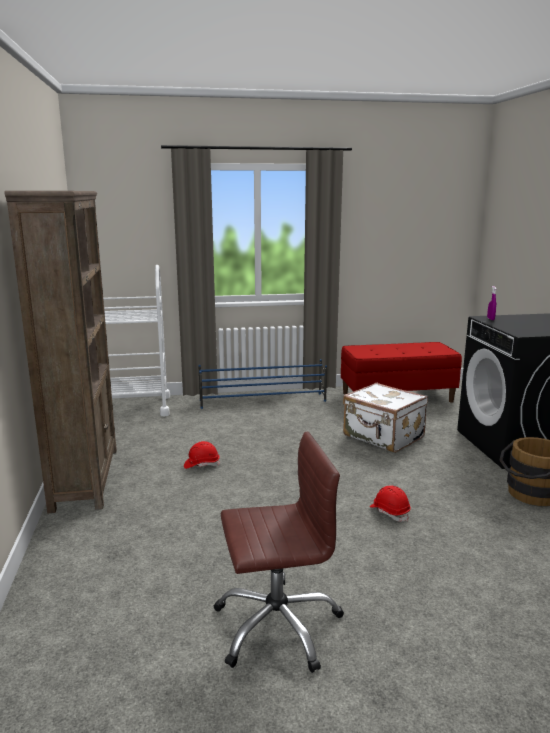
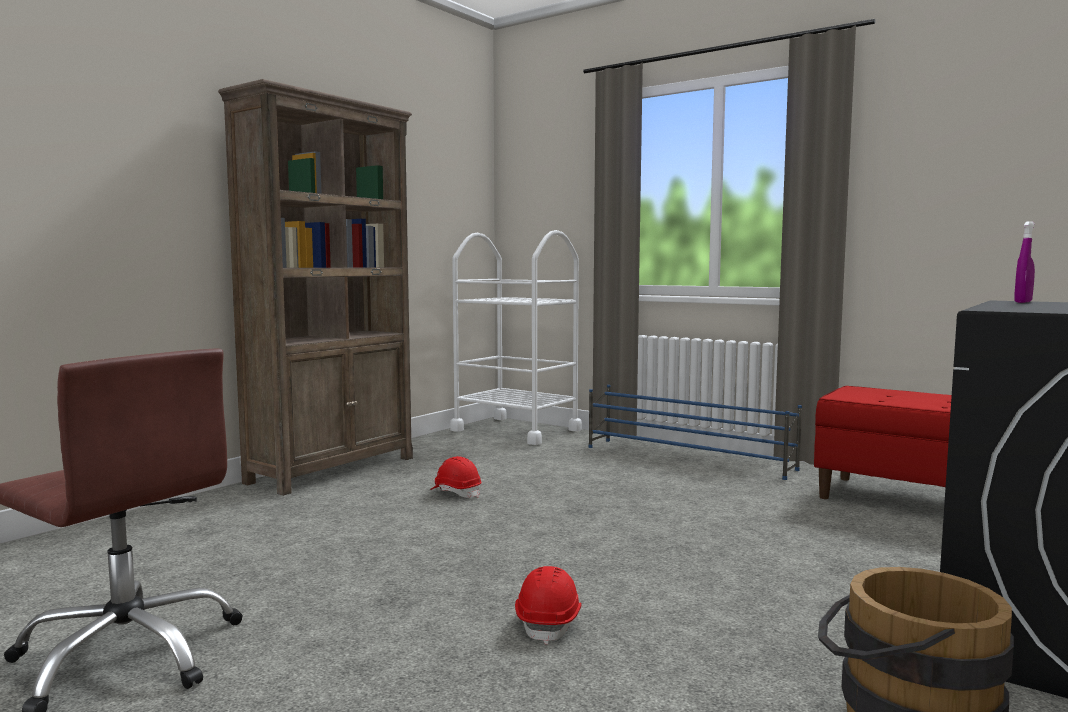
camera: 45 degrees right, 10 degrees down
(383, 437) = (778, 541): white suitcase -> none

